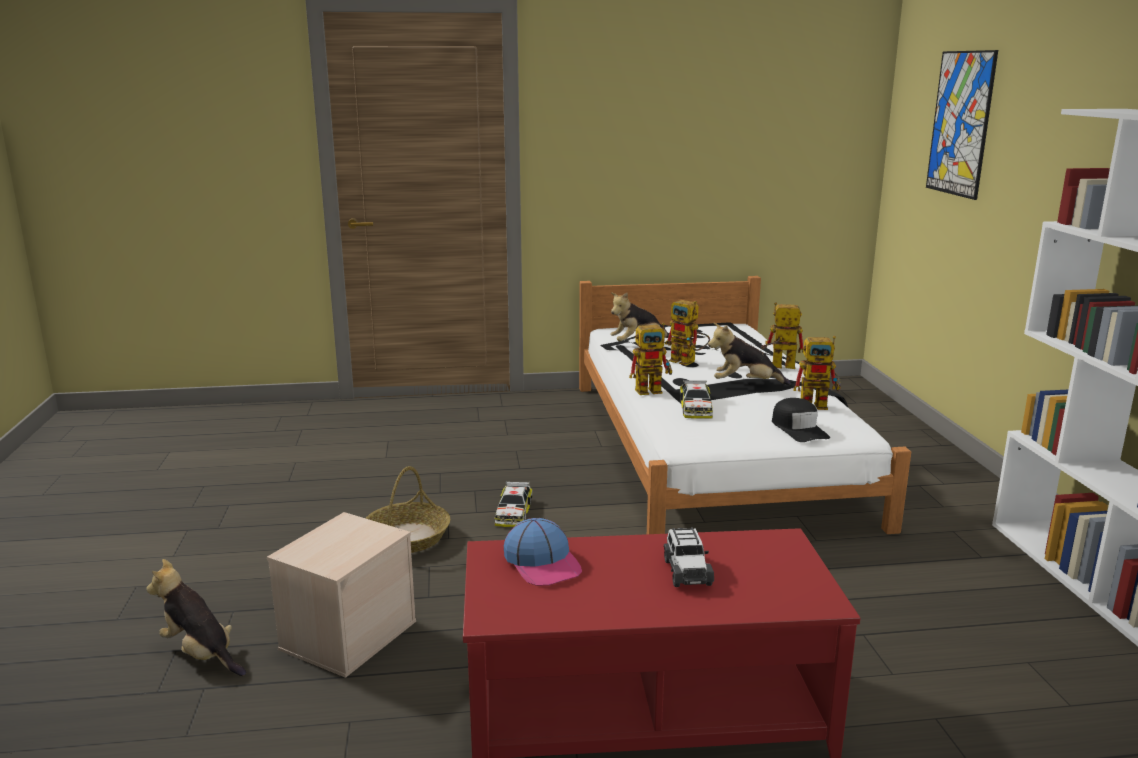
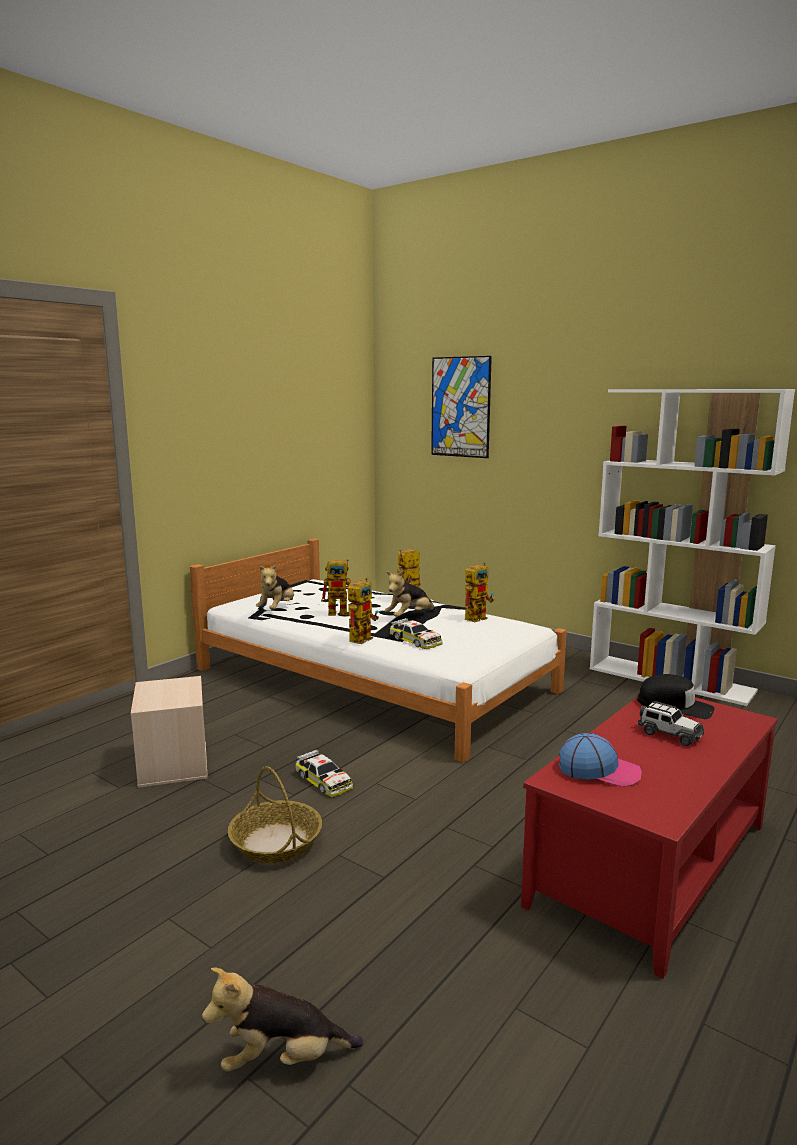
camera: 45 degrees left, 5 degrees down
(348, 634) = (381, 945): beige storage box -> beige storage box (172, 763)
(798, 429) = (499, 634): black cap -> black cap (675, 706)

